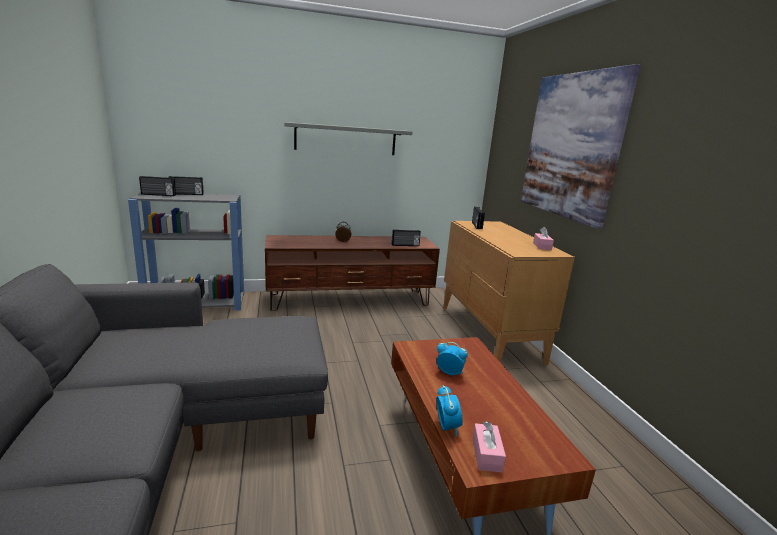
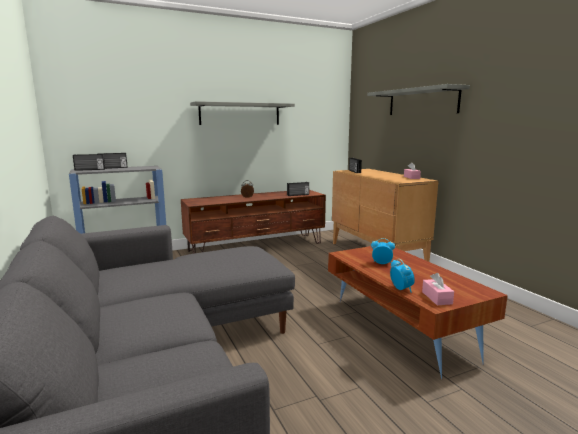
camera: 10 degrees left, 5 degrees down
(571, 146) = (422, 102): picture -> grey shelf

